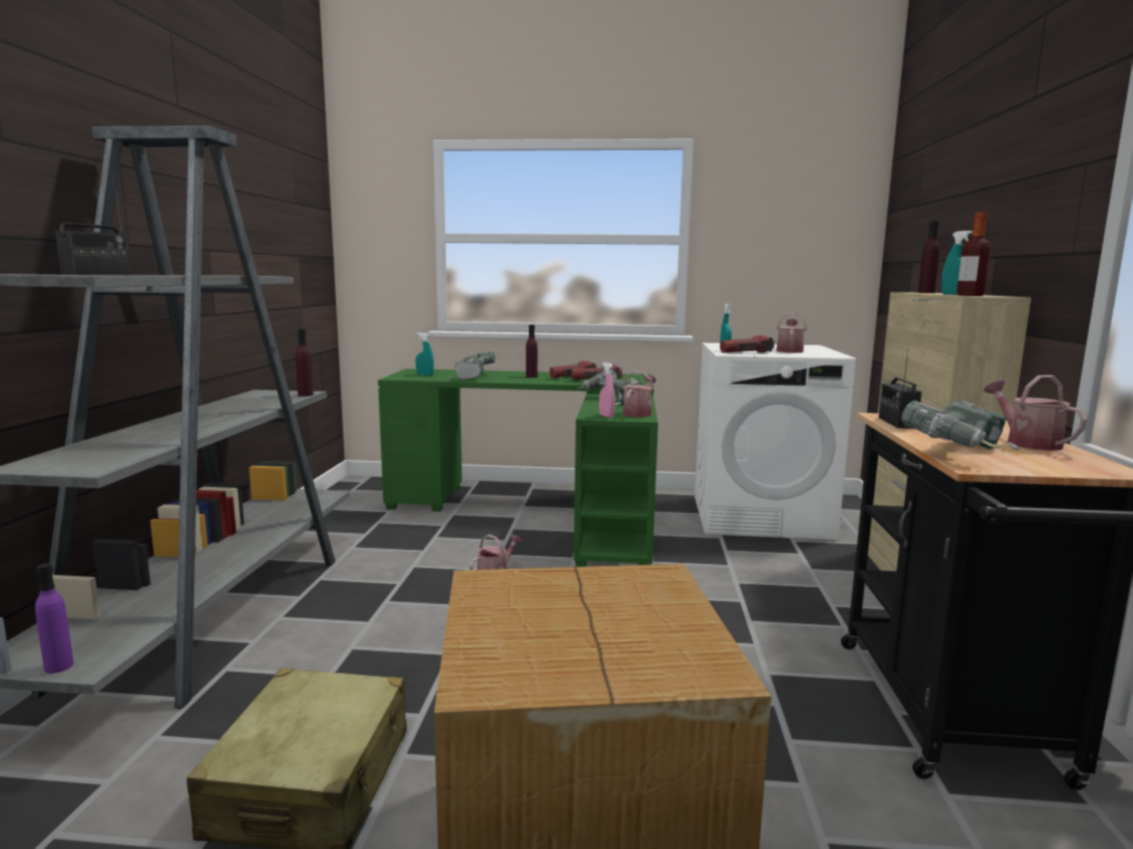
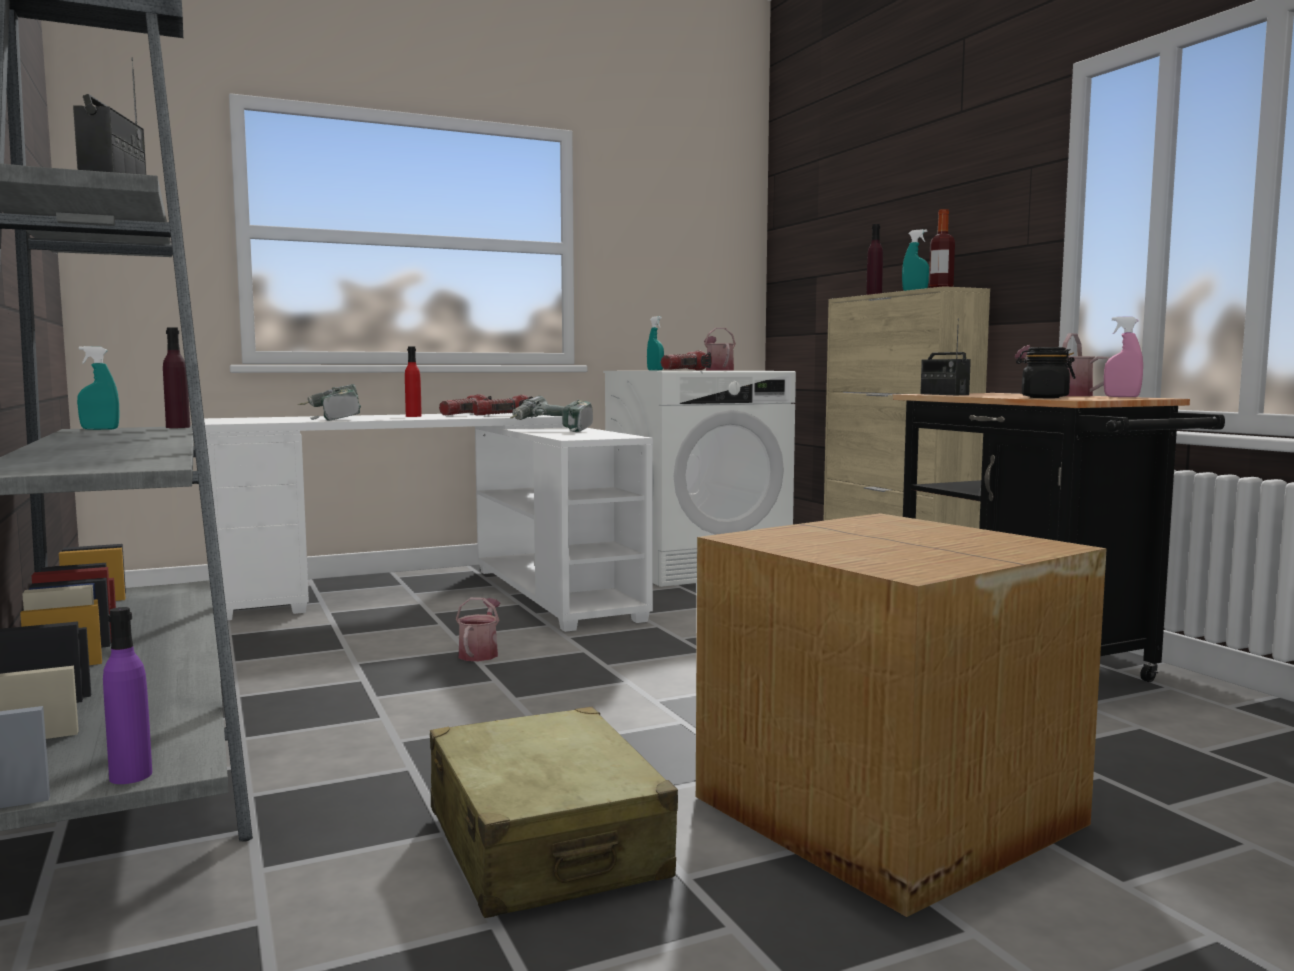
camera: 30 degrees left, 5 degrees down
(425, 374) = (258, 420): turquoise spray bottle -> turquoise spray bottle (100, 429)
(531, 377) = (413, 416): purple bottle -> red bottle
(543, 511) = (448, 594): green desk -> white desk
(606, 416) = (587, 437): pink spray bottle -> pink spray bottle (1121, 397)
(638, 413) = (613, 434): watering can -> none
(962, 453) = (1044, 397): power drill -> black jar

